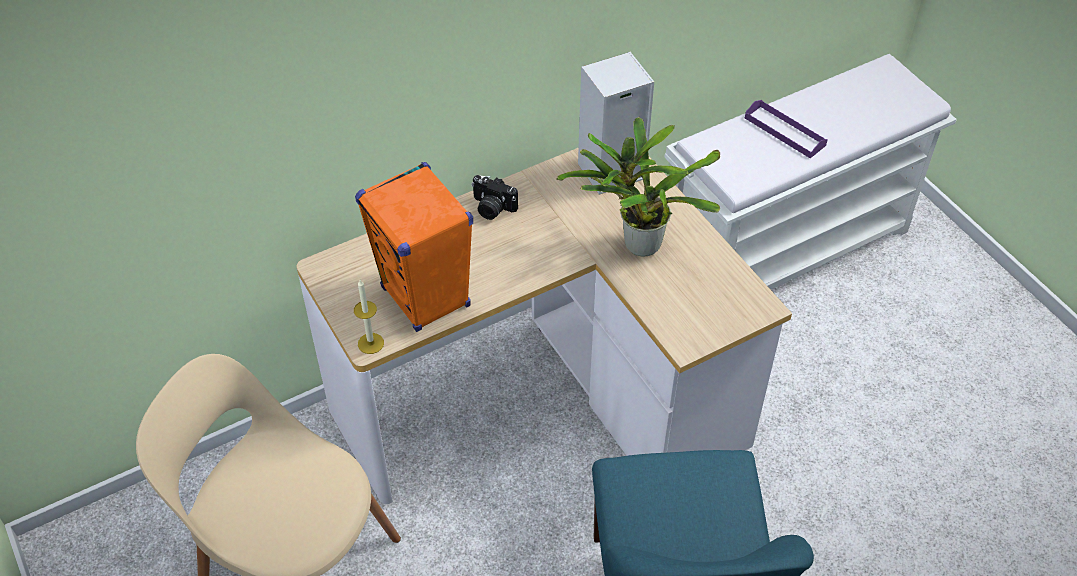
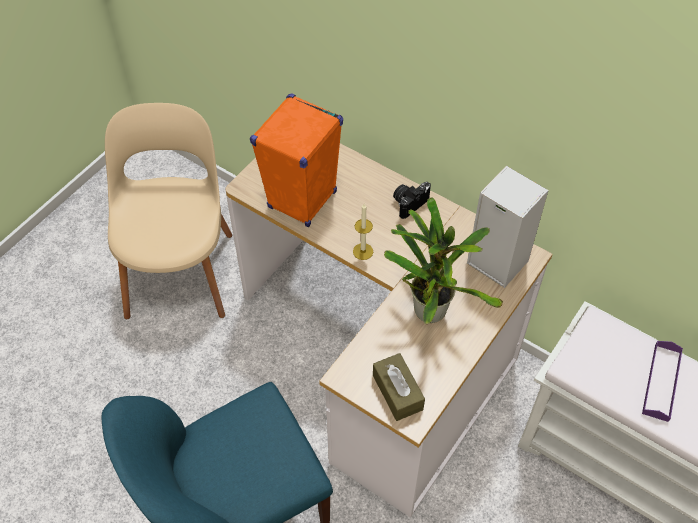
camera: 65 degrees right, 5 degrees up
(371, 343) = (247, 187): candle -> candle (363, 251)
(491, 208) = (409, 203): camera -> camera turned 45 degrees clockwise
(726, 307) = (397, 392): none -> brown tissue box

